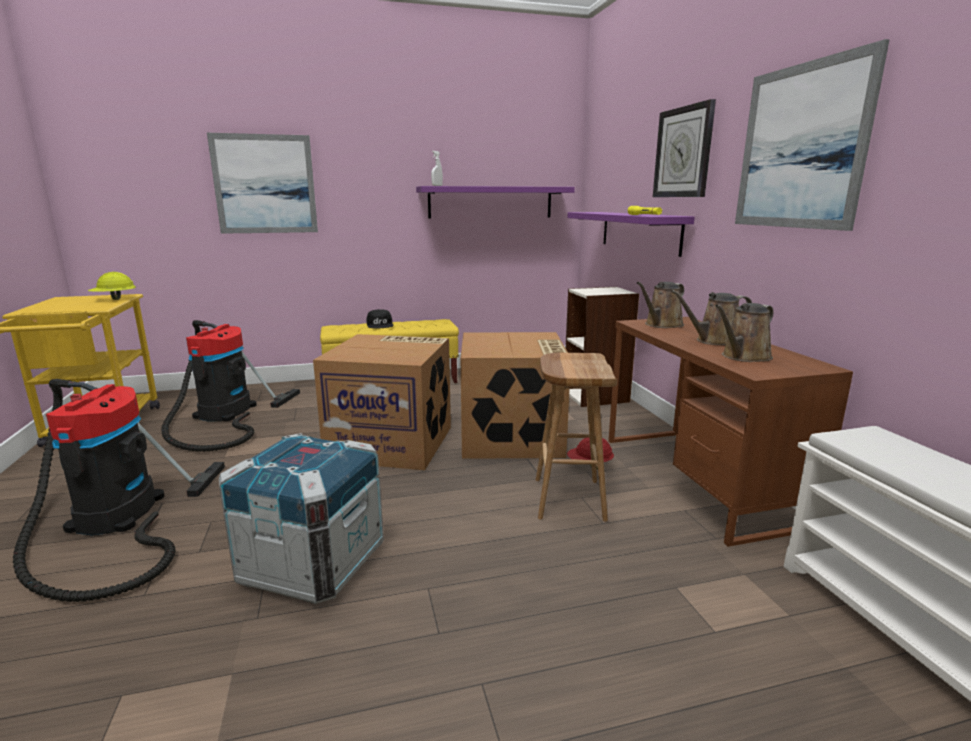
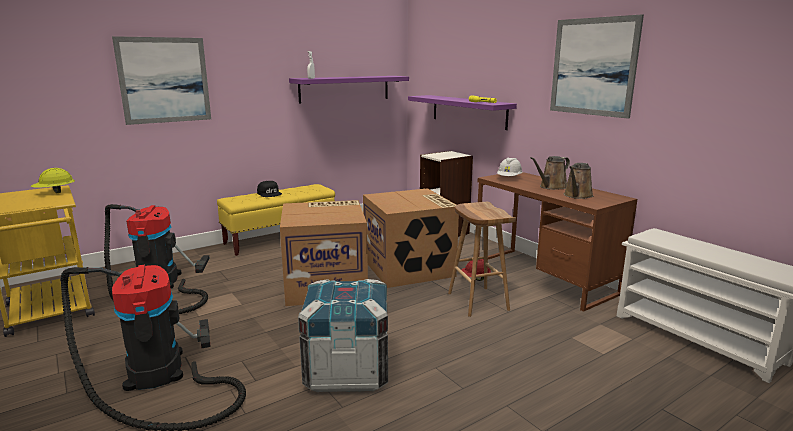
camera: 20 degrees left, 0 degrees up
(661, 325) = (509, 178): brown watering can -> white hard hat
(683, 152) = (504, 60): wall clock -> none

